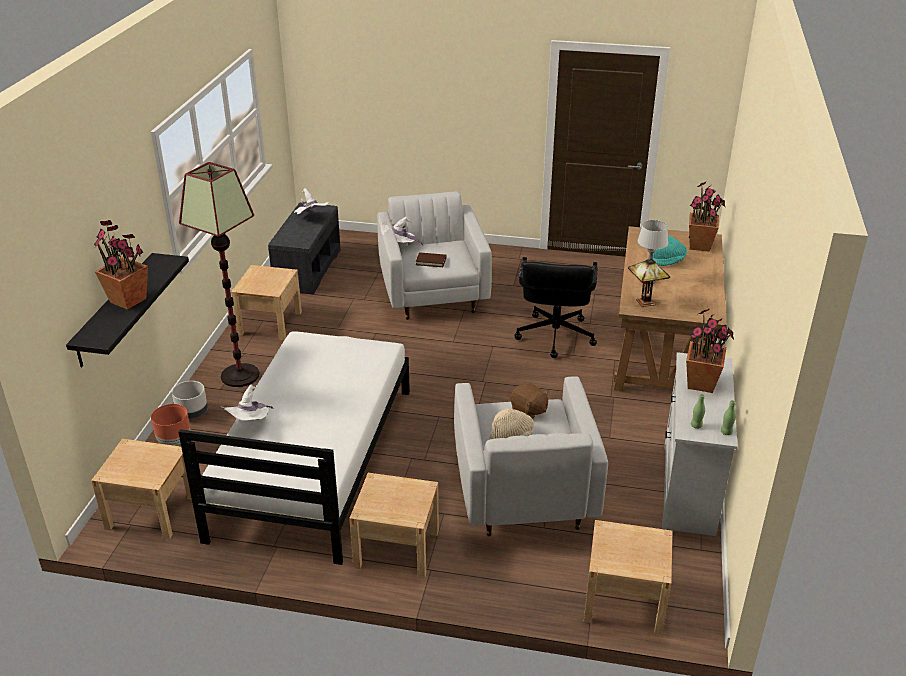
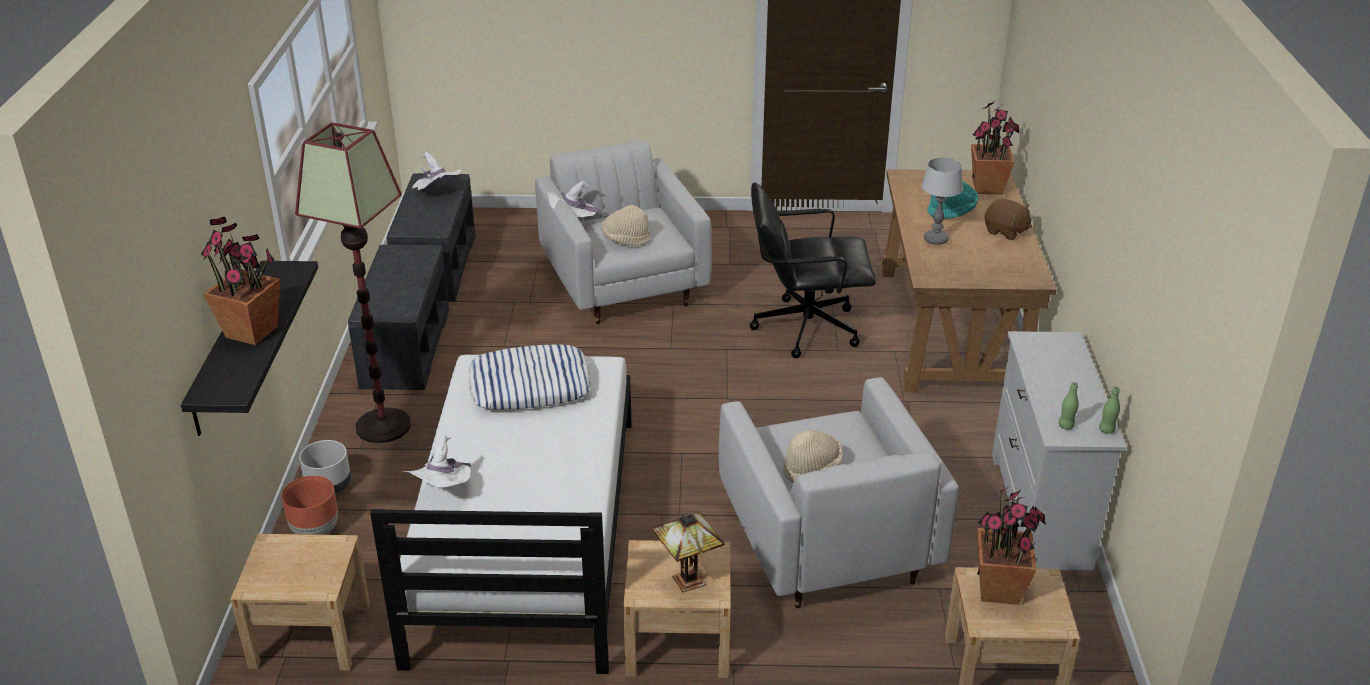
camera: 10 degrees left, 0 degrees up
(270, 323) = (404, 347): beige nightstand -> grey bench
(331, 357) = (529, 386): none -> pillow
(431, 261) = (625, 240): brown book -> beige hat
(528, 411) = (823, 431): brown plush toy -> brown plush toy (1005, 232)
(554, 336) = (805, 327): black office chair -> black office chair turned 90 degrees clockwise
(644, 303) = (942, 270): table lamp -> table lamp (687, 582)
(701, 383) = (1054, 369): potted plant -> potted plant (999, 589)

